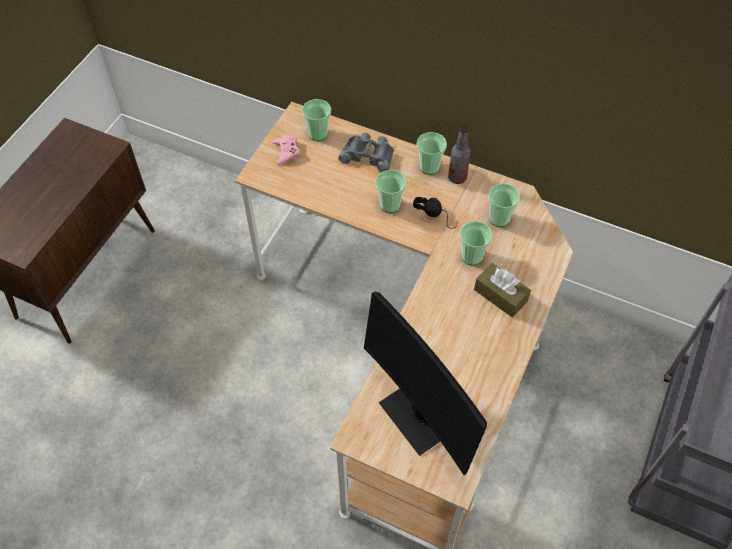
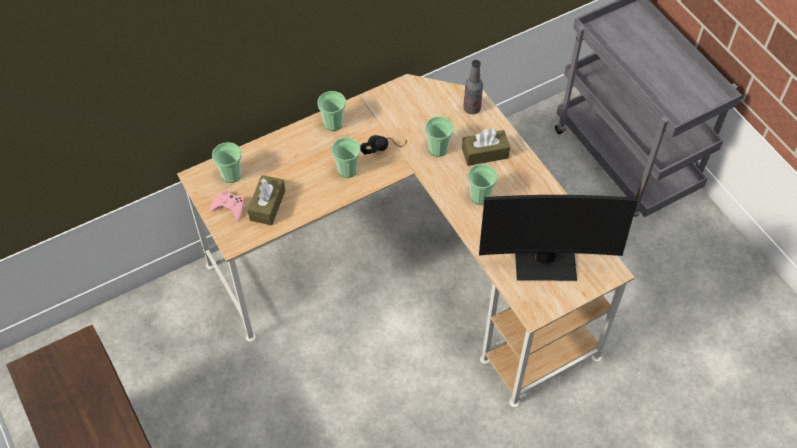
camera: 55 degrees left, 0 degrees up
(308, 174) = (267, 205): none -> brown tissue box
(368, 155) = (285, 154): grey binoculars -> none
(457, 178) = (359, 113): bottle -> bottle (472, 108)
(499, 218) = (418, 112): cup -> cup (480, 196)

